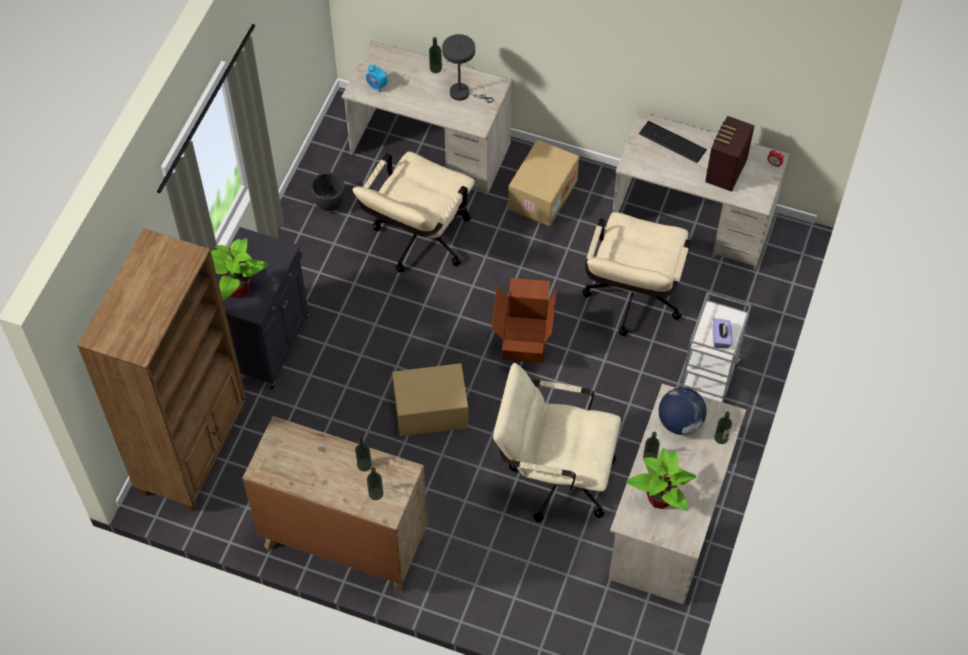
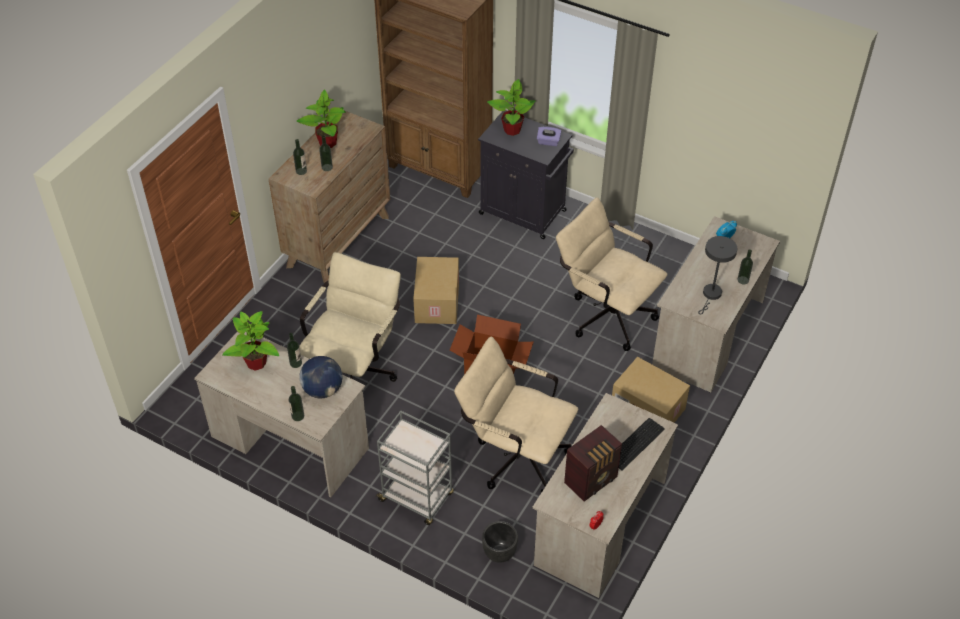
camera: 100 degrees right, 10 degrees down
(315, 475) = (327, 142): none -> potted plant
(330, 204) = (653, 262): black planter -> black planter (499, 553)
(721, 338) = (404, 444): purple tissue box -> purple tissue box (548, 142)
(724, 171) = (592, 480): radio -> radio turned 105 degrees clockwise

